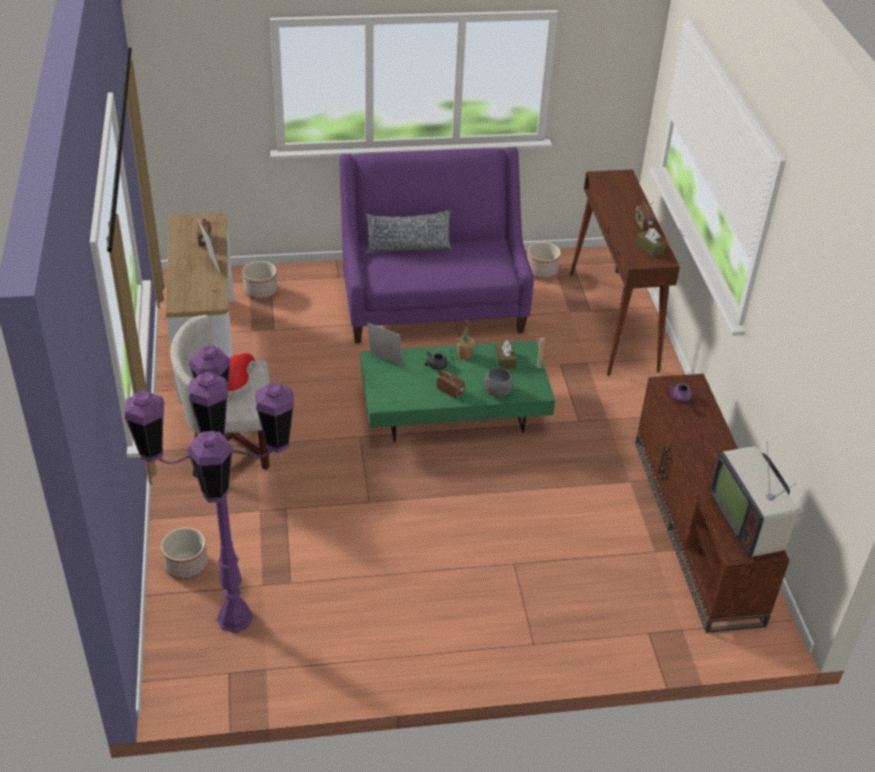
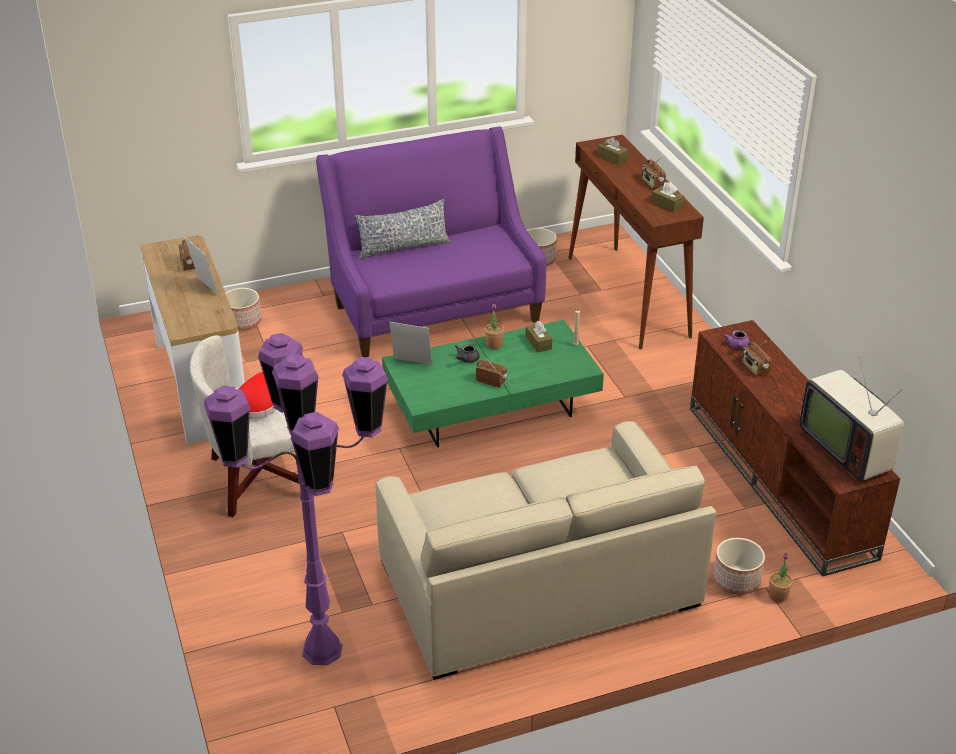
camera: 10 degrees left, 5 degrees down
(186, 566) = (250, 607): planter -> planter (736, 580)
(441, 591) = (537, 584): none -> beige sofa
(497, 392) = (540, 374): grey bowl -> none
(614, 192) = (612, 158): none -> brown tissue box
(658, 644) = (778, 596): none -> potted plant
(688, 423) = (754, 368): none -> radio

